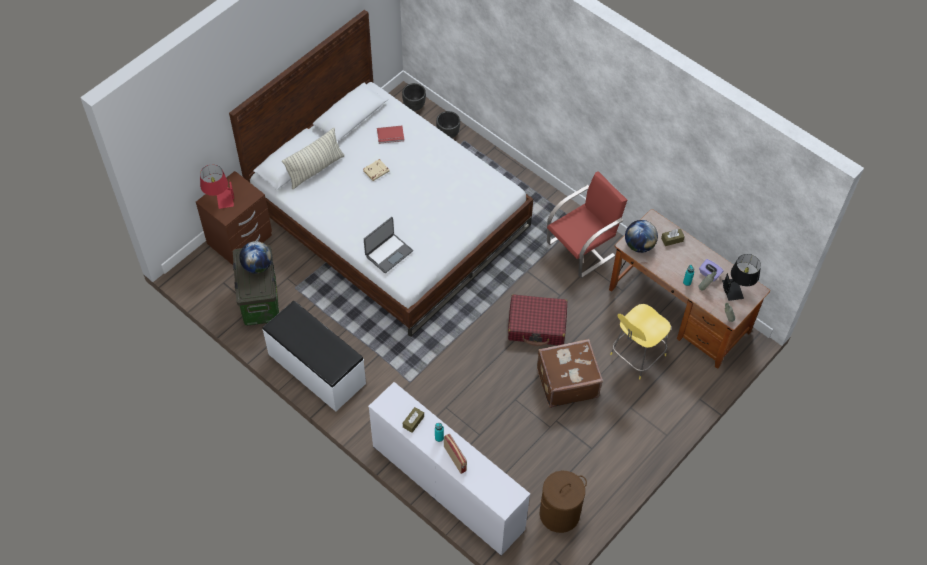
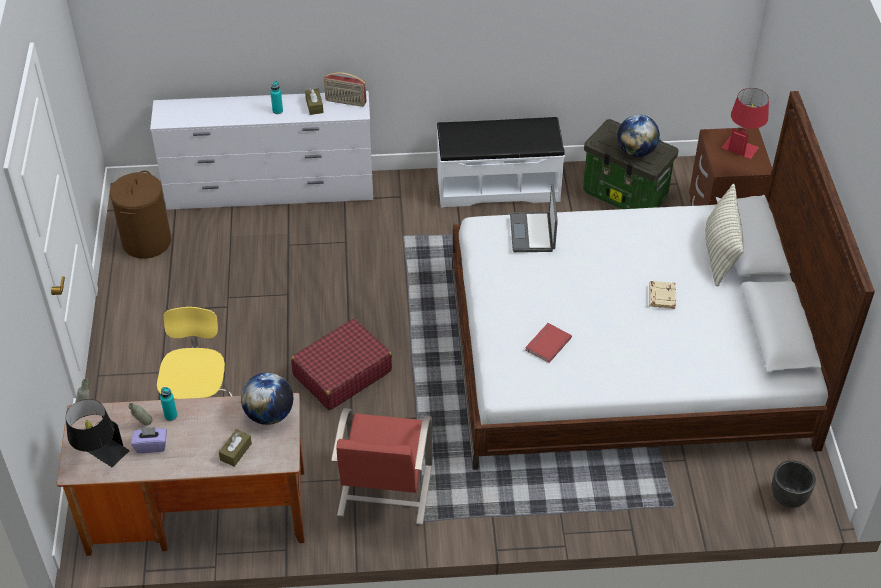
camera: 135 degrees right, 10 degrees down
(390, 136) = (705, 344): red book -> red book (547, 343)
(448, 134) = (702, 498): black planter -> none
(455, 458) = (245, 108): radio -> radio (345, 102)
(566, 382) = (253, 346): brown suitcase -> none

